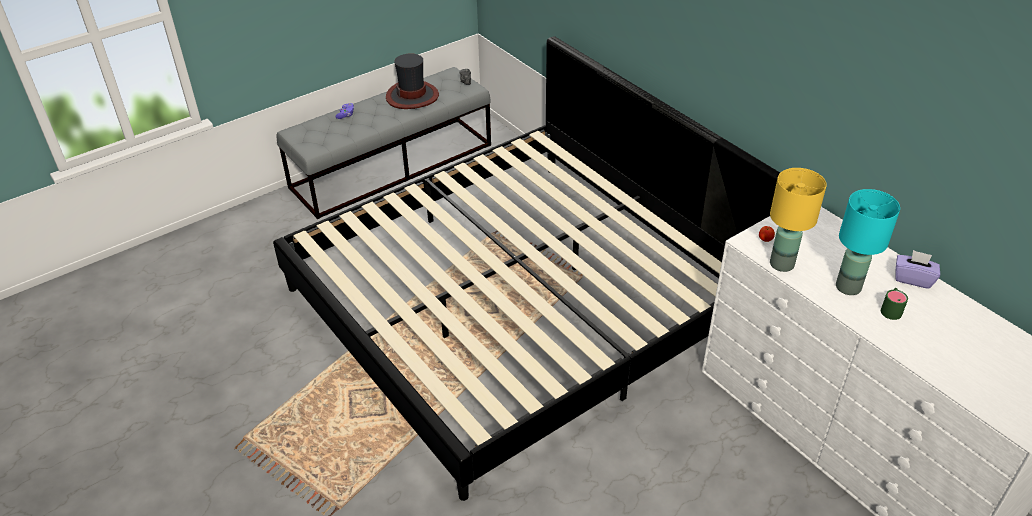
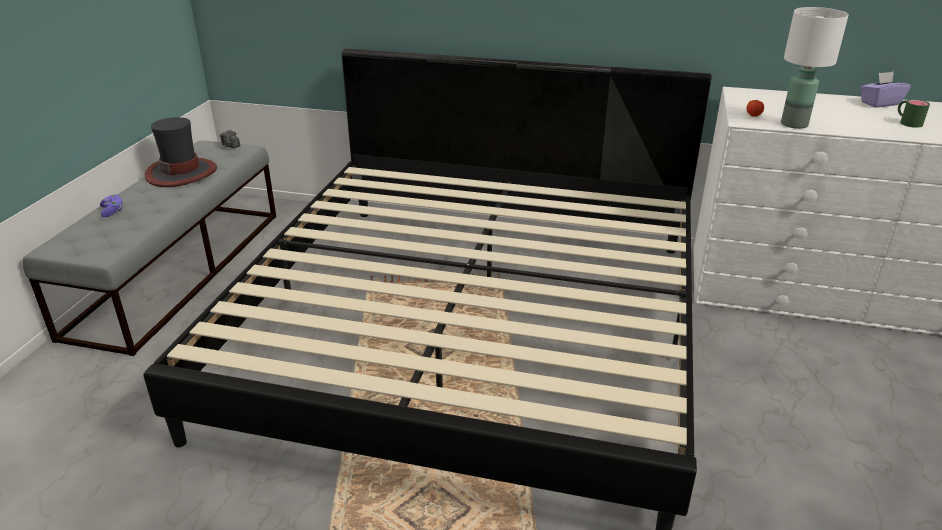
camera: 40 degrees left, 10 degrees down
(782, 264) = (794, 124): yellow table lamp -> white table lamp
(848, 286) = (858, 120): turquoise table lamp -> none

